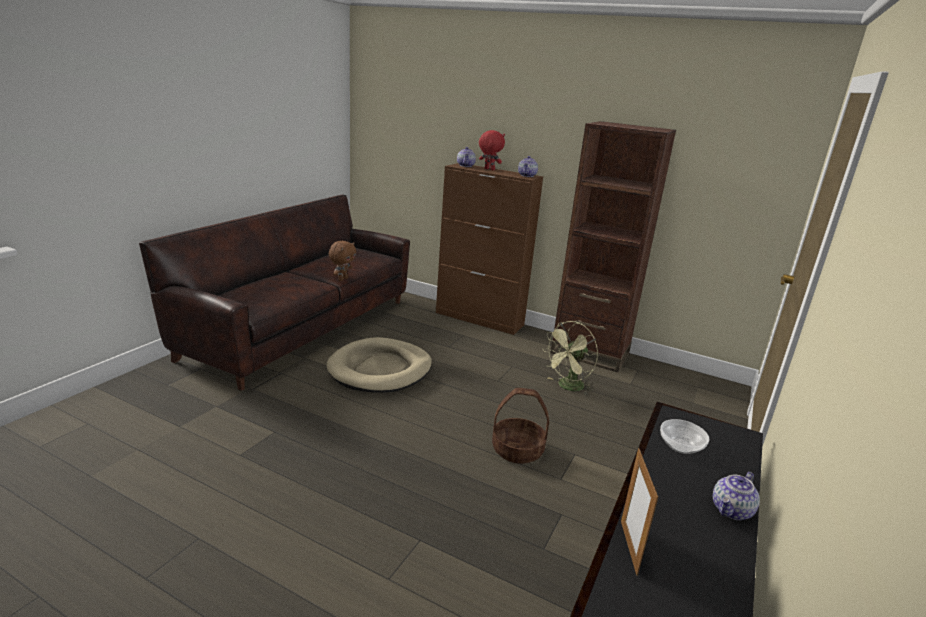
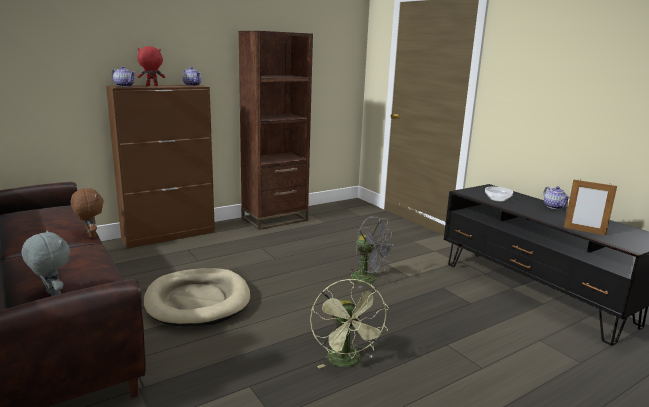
camera: 60 degrees left, 5 degrees down
(235, 296) = (51, 294): none -> grey plush toy
(517, 449) = (369, 279): basket -> grey fan
(568, 387) = (309, 240): green fan -> green fan (347, 362)

